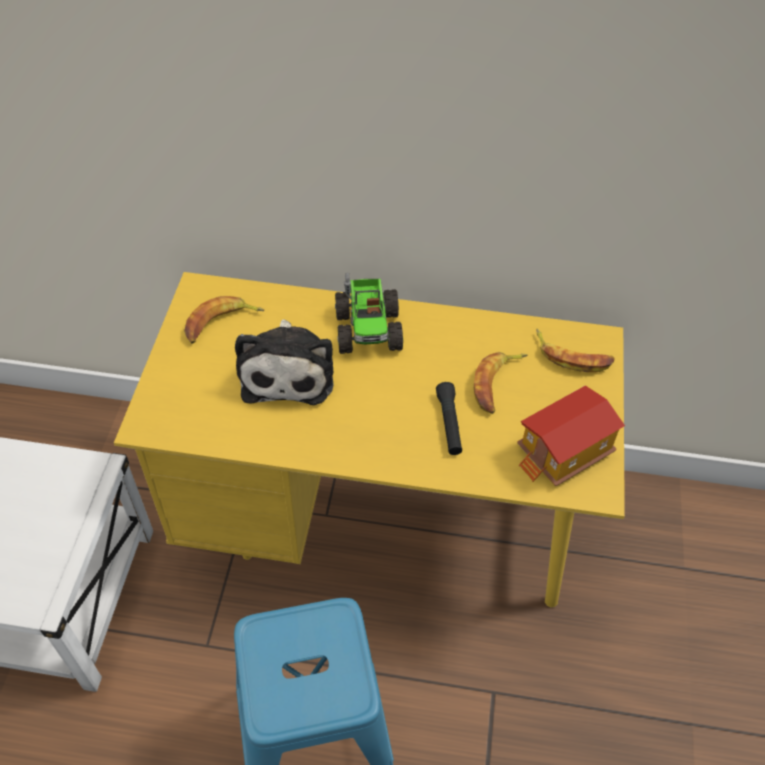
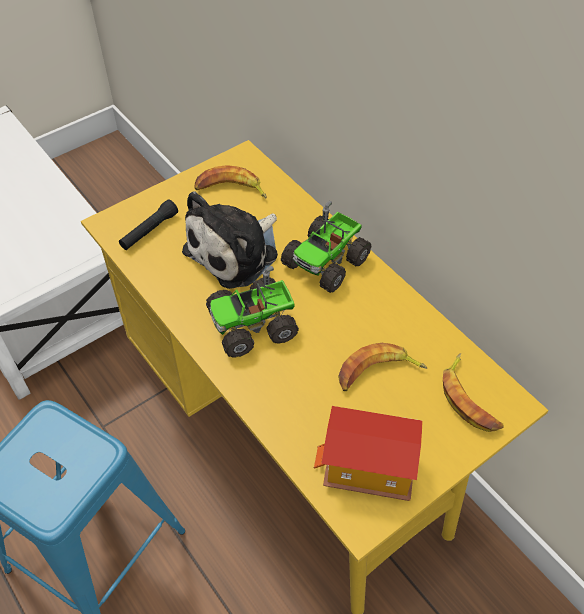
camera: 45 degrees right, 0 degrees up
(371, 416) = (254, 325): none -> toy truck
(449, 424) = (303, 373): black flashlight -> black flashlight (149, 231)

